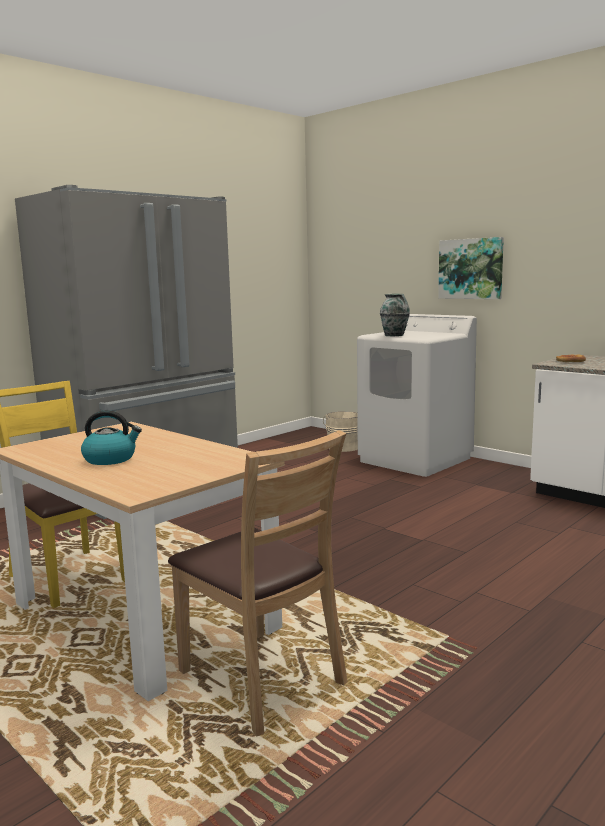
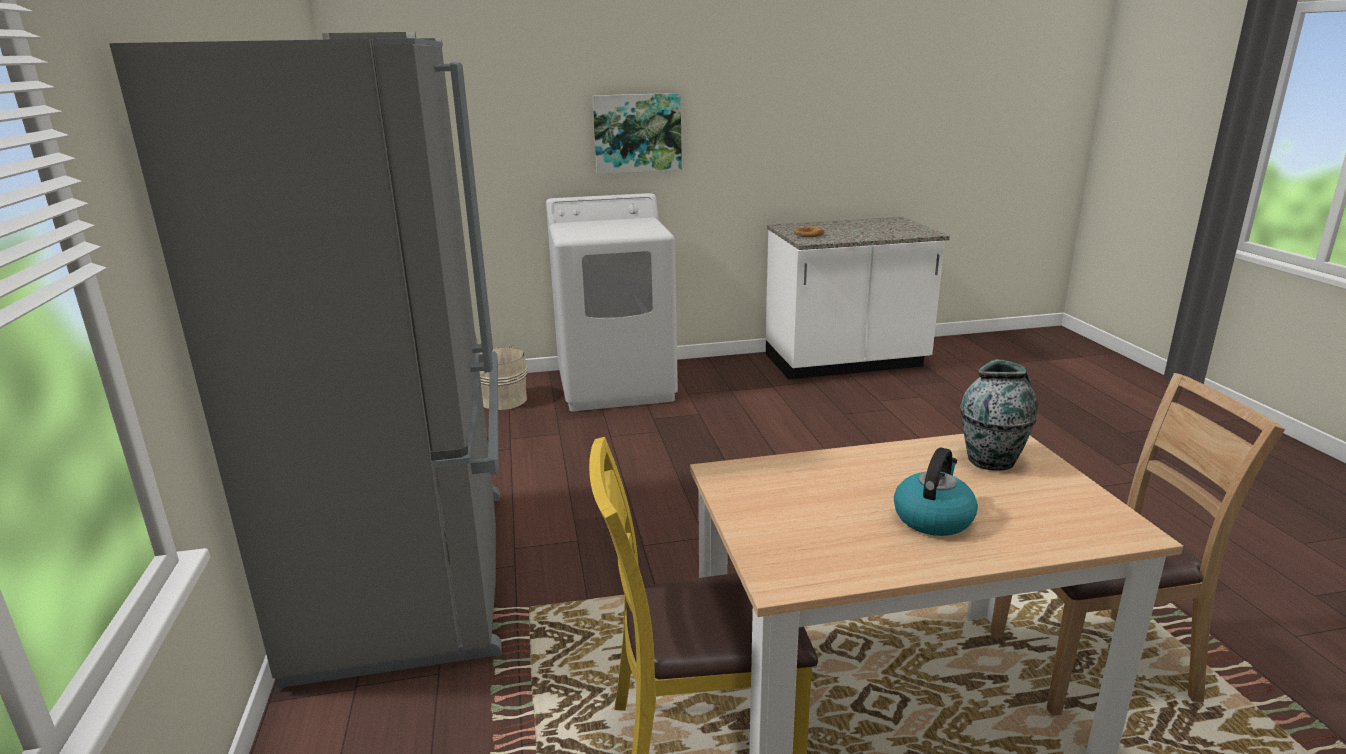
camera: 55 degrees left, 10 degrees up
(394, 336) = (607, 234): vase -> vase (991, 460)

